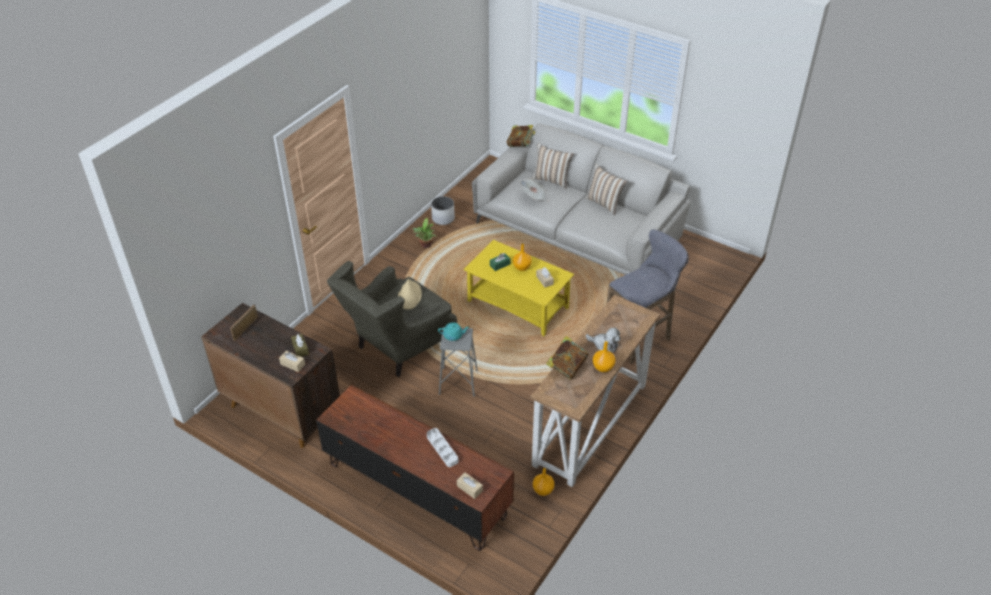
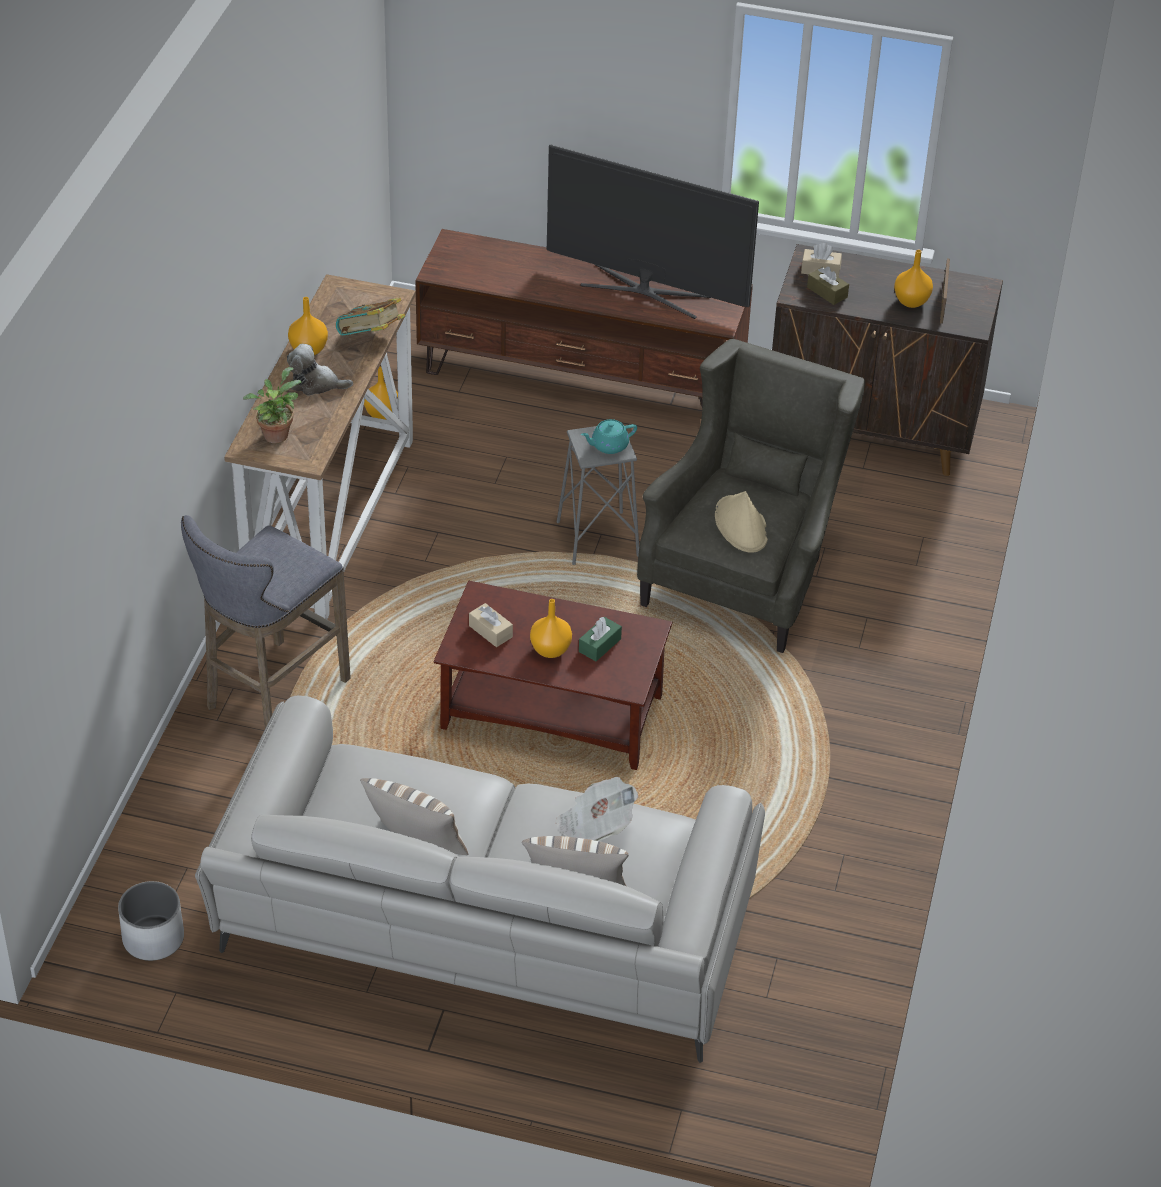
camera: 160 degrees right, 0 degrees up
(261, 333) = (910, 301): none -> orange vase
(380, 429) = (645, 290): none -> television
(425, 246) = (829, 809): potted plant -> potted plant (276, 433)
(442, 449) = (535, 284): white tray -> none
(443, 218) = (834, 897): white planter -> white planter (153, 939)
(469, 488) = (471, 249): beige tissue box -> none
(518, 305) = (550, 713): yellow coffee table -> brown coffee table
(521, 145) = (688, 918): book -> none

